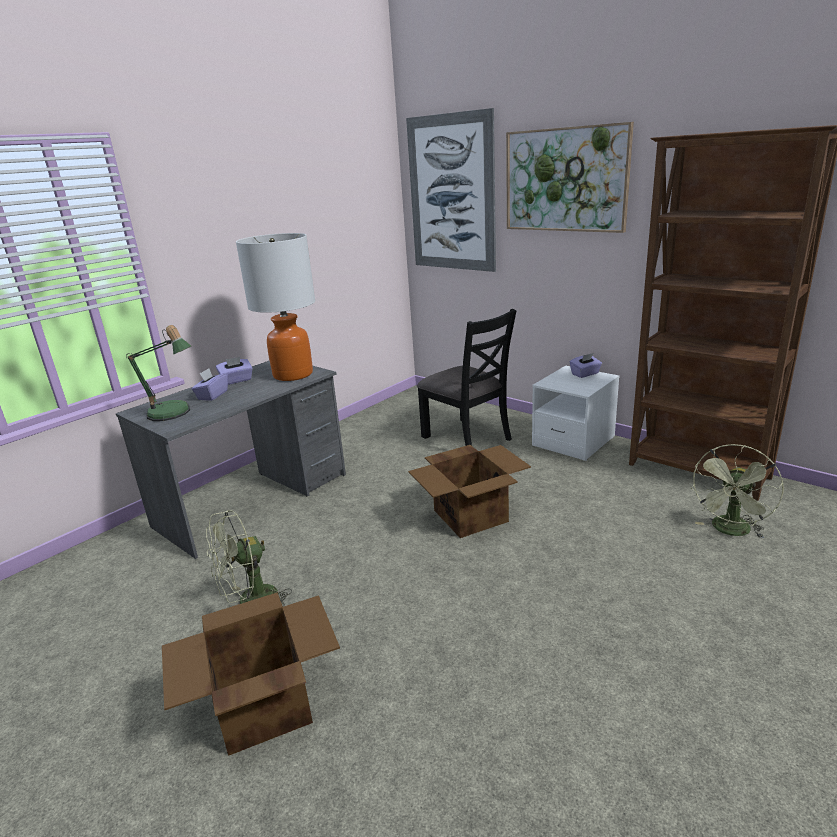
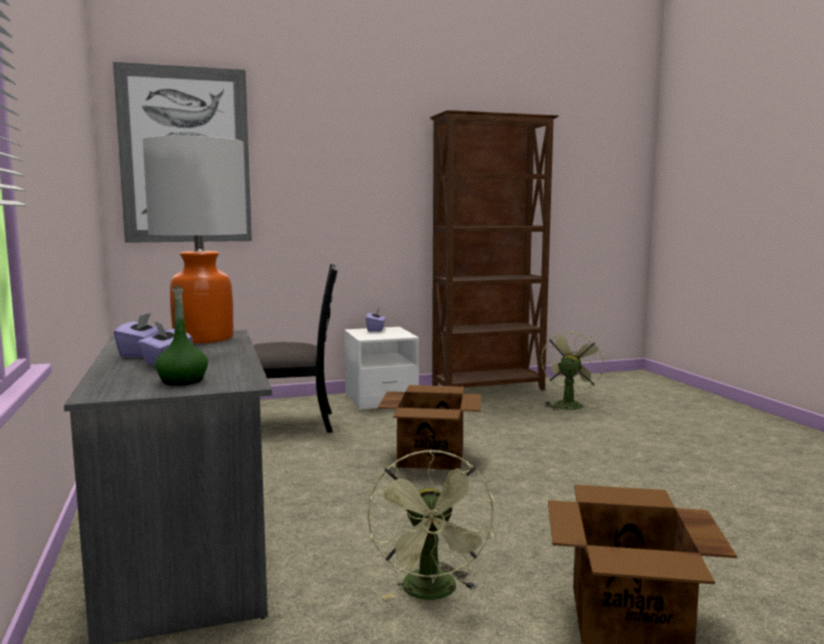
camera: 60 degrees left, 15 degrees down
(173, 414) = (182, 381): table lamp -> green bottle
(565, 180) = (331, 147): picture -> none
(730, 531) = (568, 404): green fan -> green fan turned 135 degrees counterclockwise

